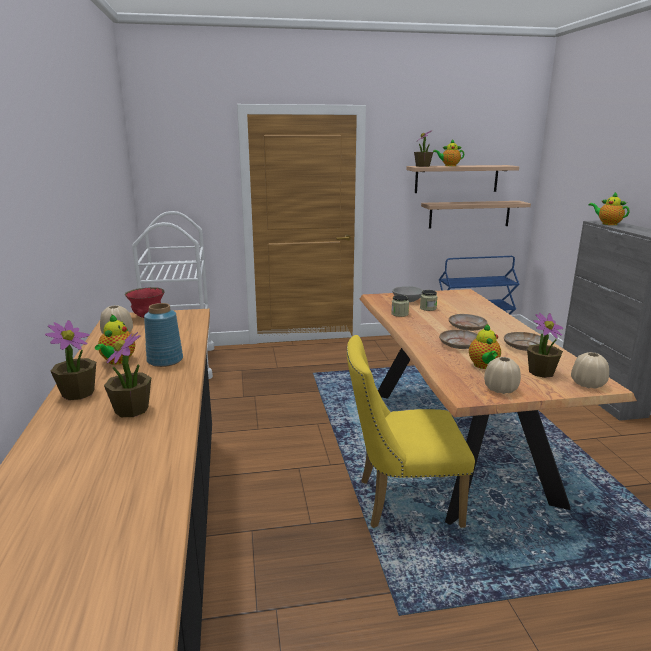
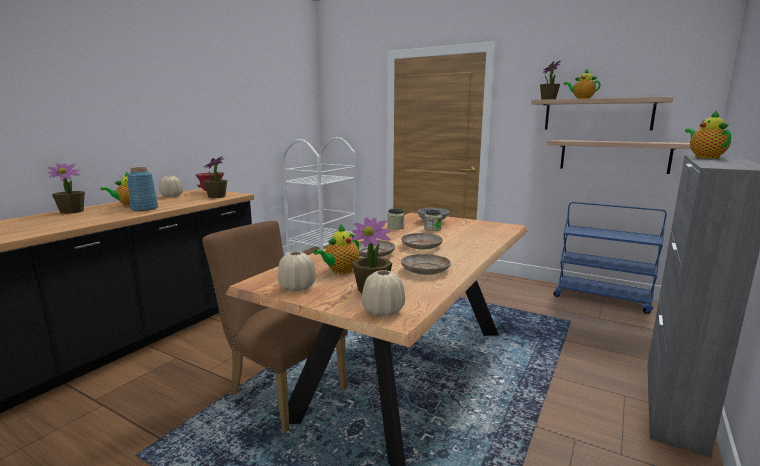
camera: 40 degrees right, 5 degrees down
(132, 410) = (58, 221): potted plant -> potted plant (217, 196)
(400, 501) = (282, 389): yellow chair -> brown chair

